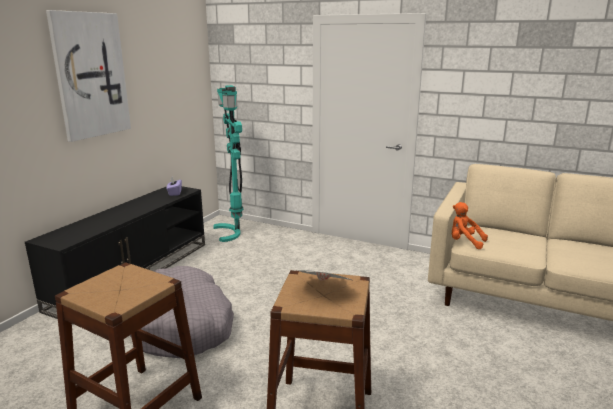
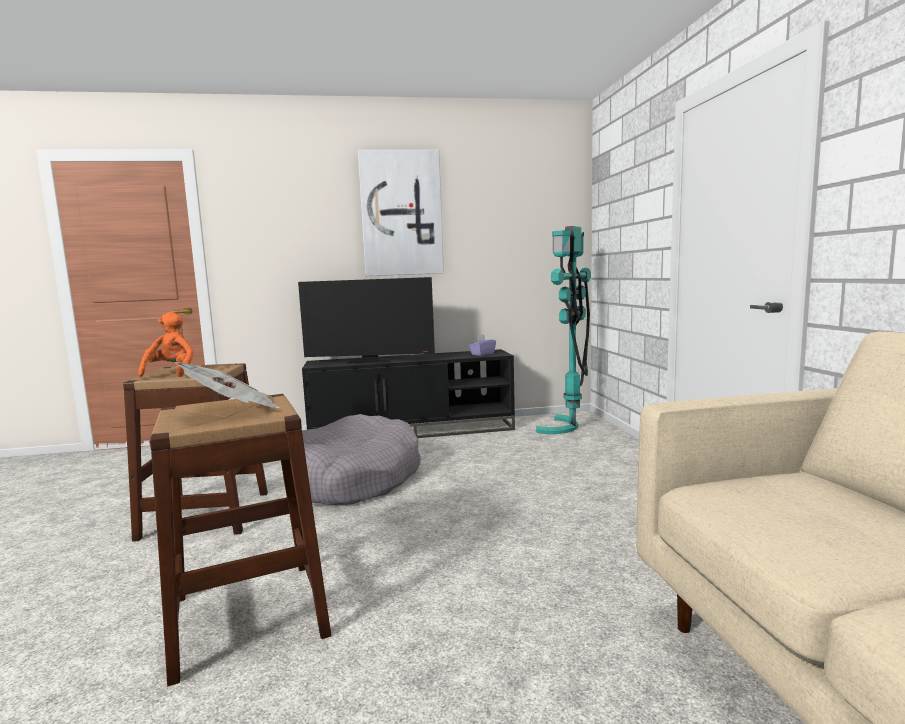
camera: 55 degrees right, 10 degrees down
(104, 224) = (370, 361): none -> television
(464, 242) = (709, 487): orange plush toy -> orange plush toy (171, 373)

